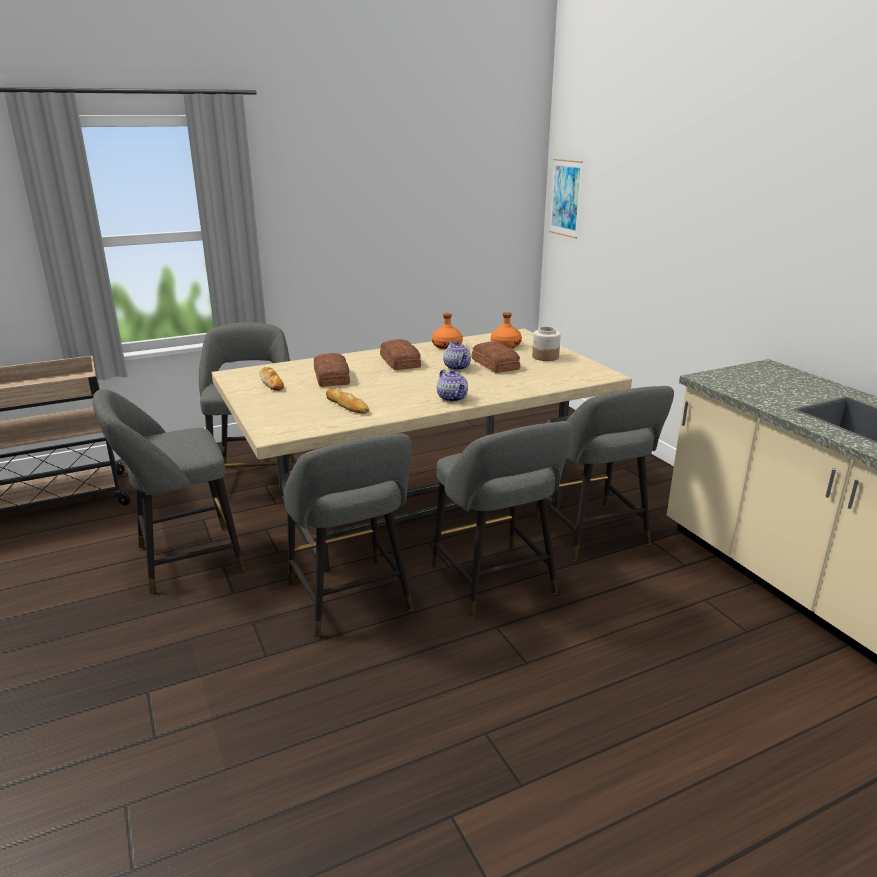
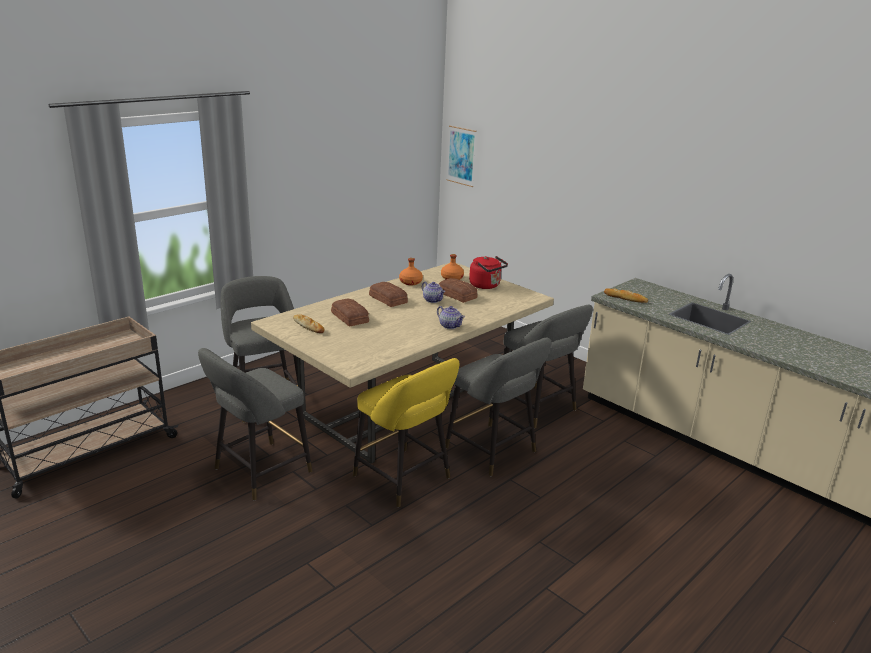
camera: 20 degrees left, 0 degrees up
(347, 405) = (382, 339): bread -> bread (625, 298)
(352, 601) = (405, 479): grey stool -> yellow stool
(545, 357) = (486, 286): jar -> red kettle

